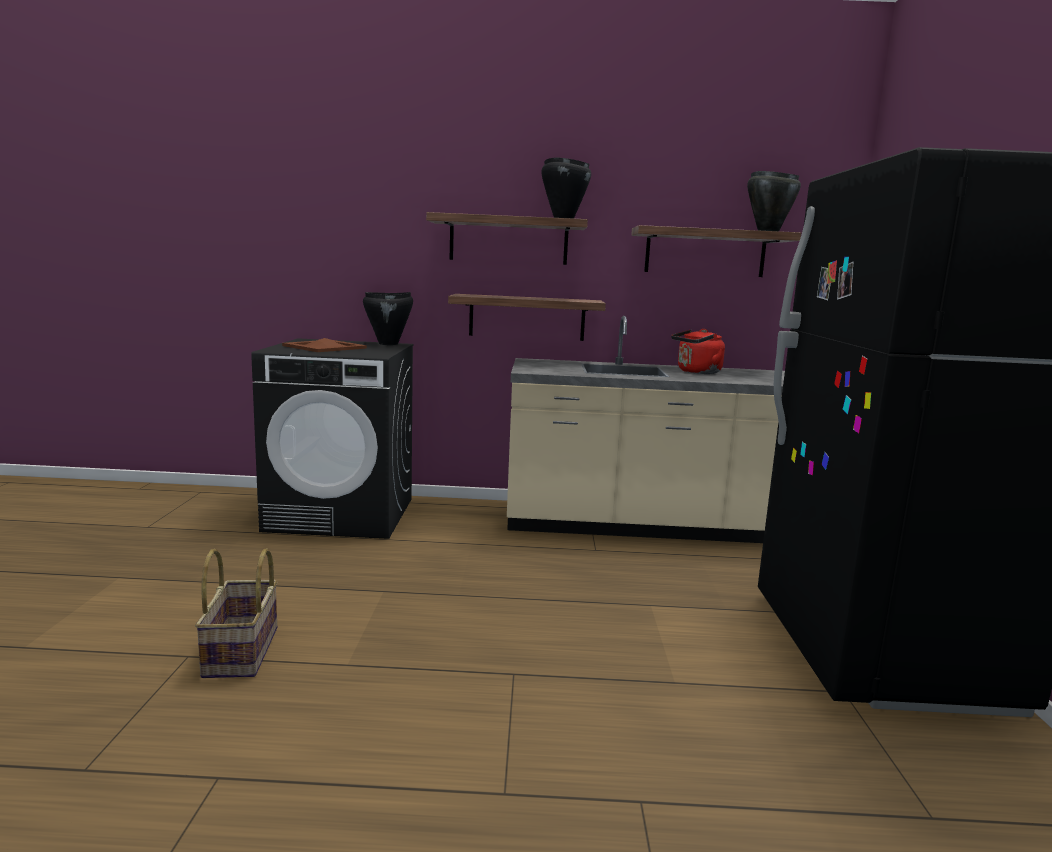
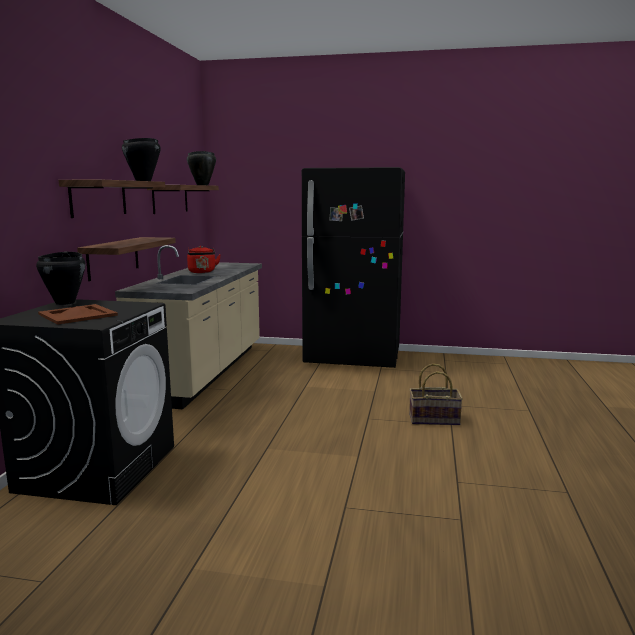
camera: 80 degrees left, 0 degrees up
(243, 652) = (341, 488): basket -> basket (434, 419)

